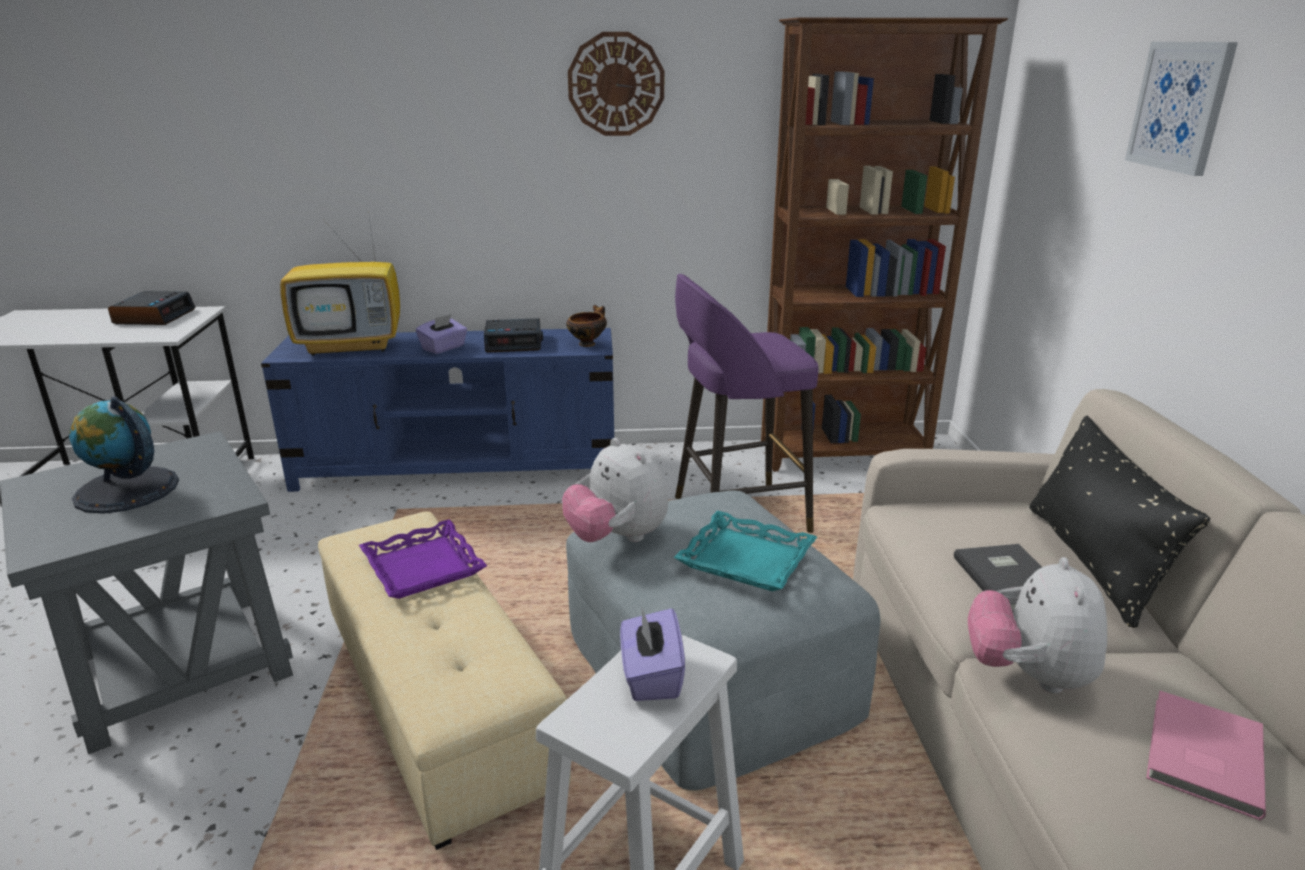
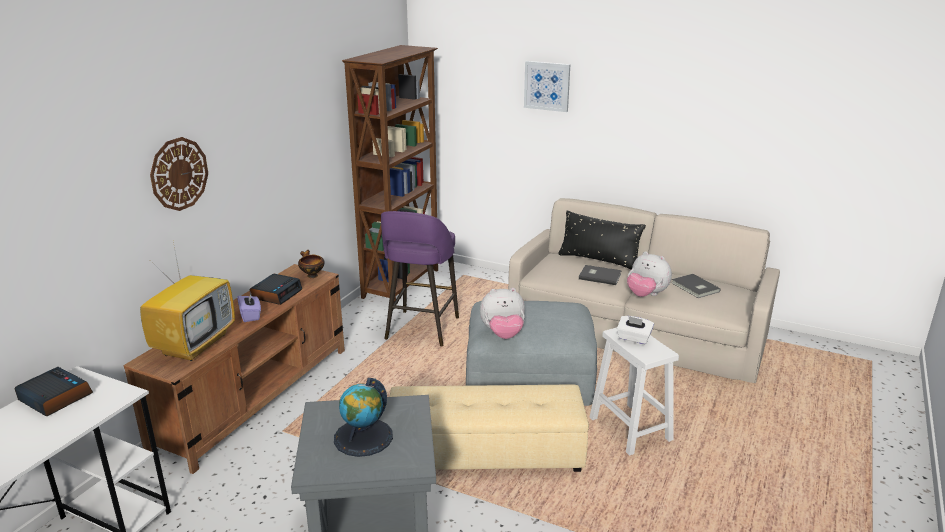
camera: 60 degrees left, 0 degrees up
(424, 567) = (456, 395): purple tray -> none
(460, 467) = (256, 396): blue tv stand -> brown tv stand
(616, 84) = (280, 113): wall clock -> wall clock (179, 174)
(651, 676) = (634, 339): purple tissue box -> white tissue box
(746, 559) = (550, 312): turquoise tray -> none
(1200, 755) = (694, 287): pink book -> grey book

